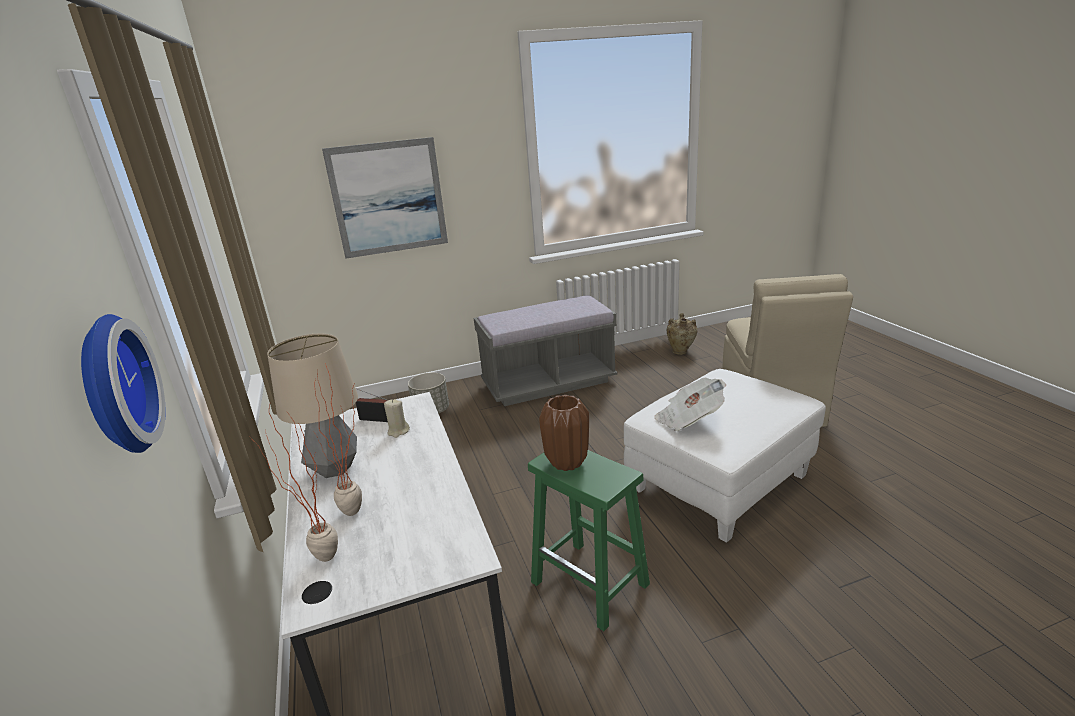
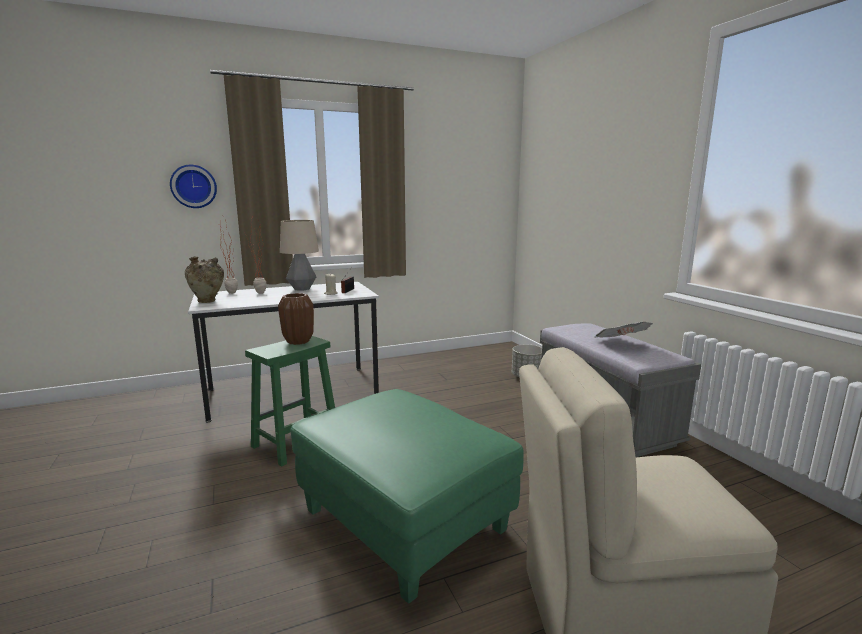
camera: 85 degrees right, 10 degrees down
(388, 198) = (579, 199): picture -> none
(681, 352) = (787, 532): beige vase -> beige vase (208, 301)
(689, 419) = (379, 406): newspaper -> newspaper (620, 344)
(719, 483) = (404, 521): white ottoman -> green ottoman

